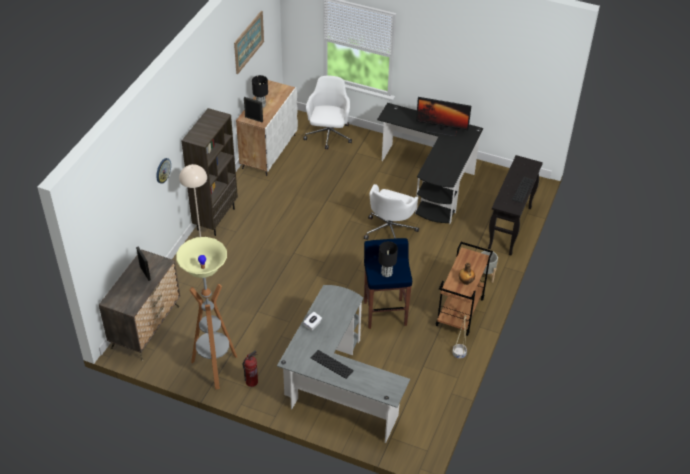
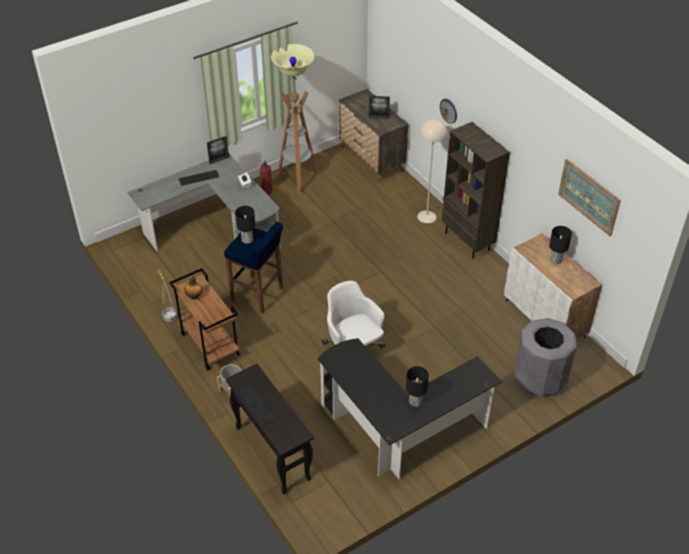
camera: 125 degrees right, 0 degrees up
(254, 119) = (534, 245): picture frame -> picture frame (219, 160)
(328, 136) = (540, 379): white office chair -> grey trash can
(441, 129) = (415, 402): monitor -> black table lamp

